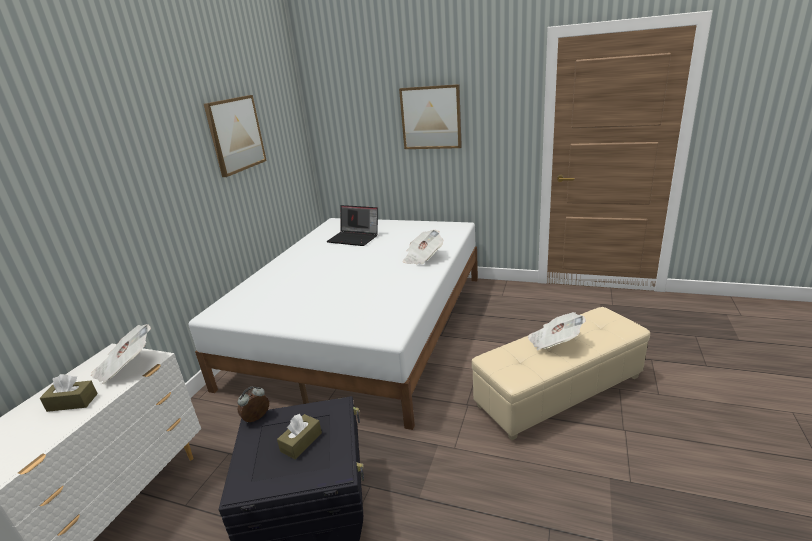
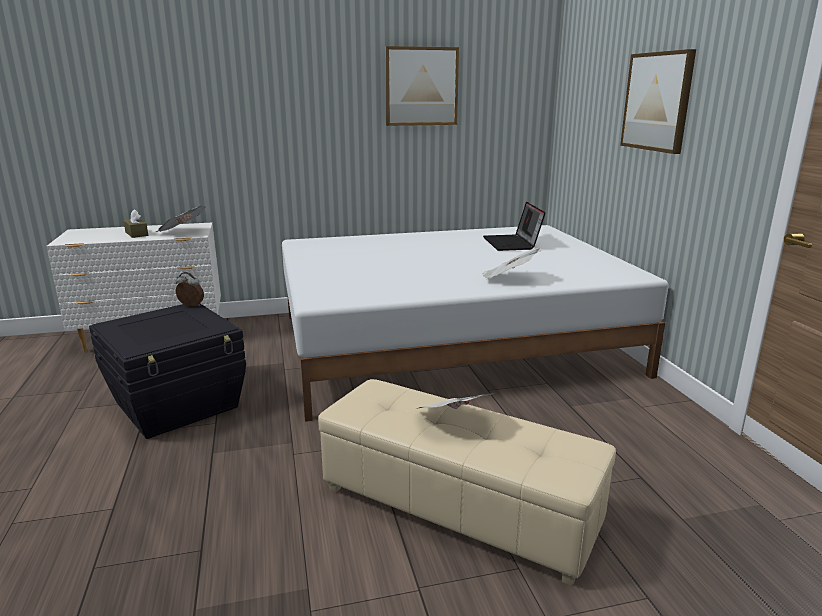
camera: 55 degrees right, 5 degrees down
(301, 442) = (168, 328): brown tissue box -> none

